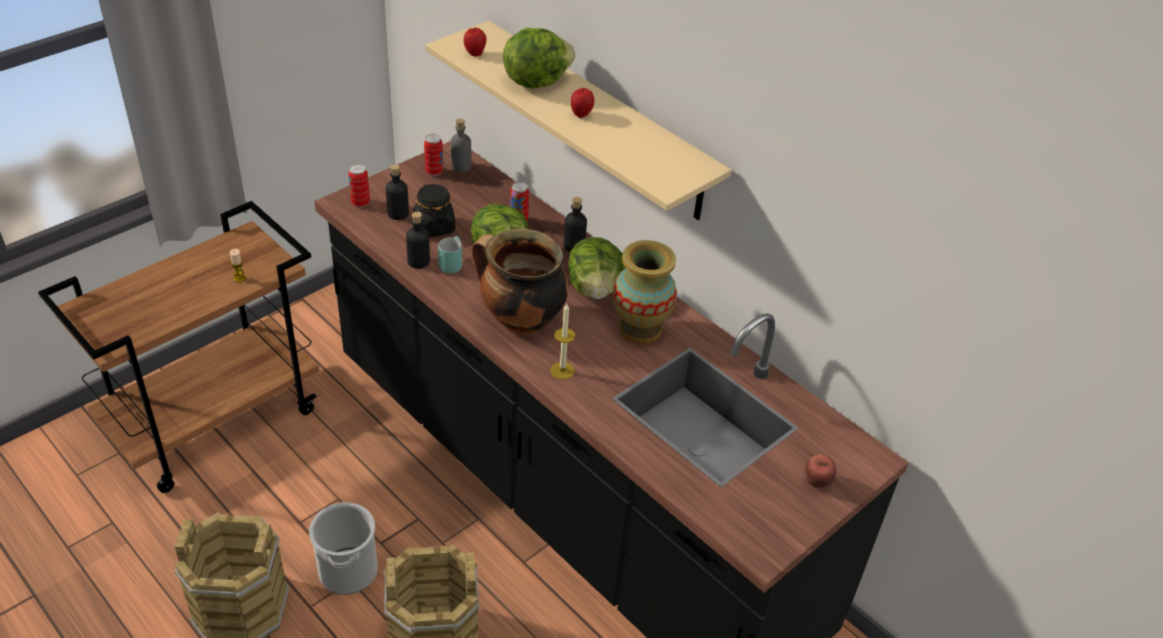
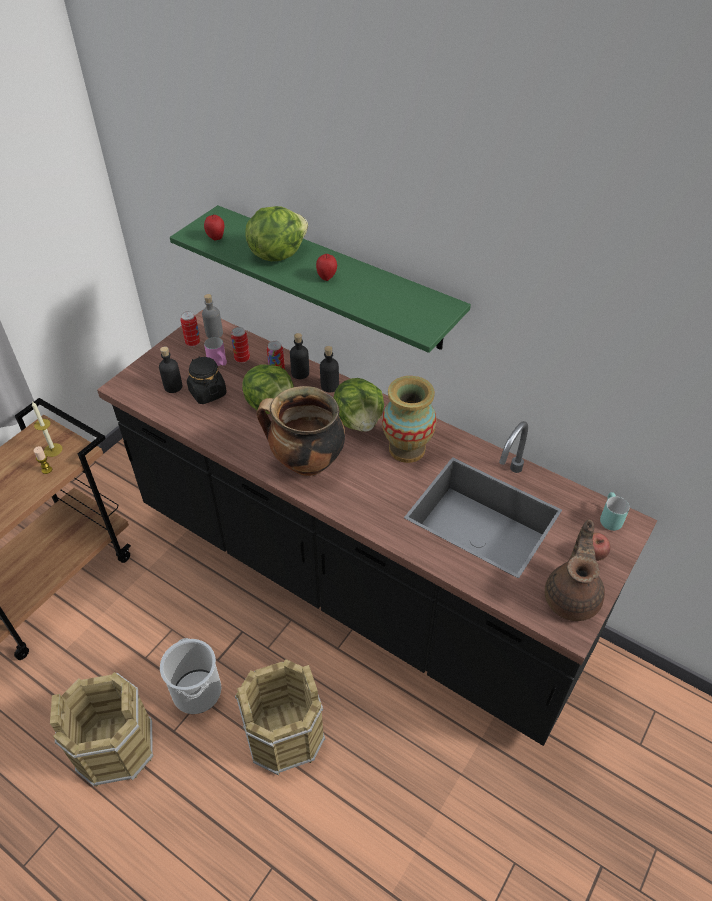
camera: 10 degrees left, 5 degrees up
(360, 203) = (138, 383): can -> can (242, 359)
(418, 261) = (203, 427): black bottle -> black bottle (300, 373)
(450, 263) = (231, 423): turquoise mug -> turquoise mug (608, 518)
(458, 198) = (220, 363): none -> pink mug
(562, 370) = (355, 501): candle -> candle (53, 450)
(598, 120) = (335, 278): beige shelf -> green shelf
(776, 519) = (572, 597): none -> brown teapot

